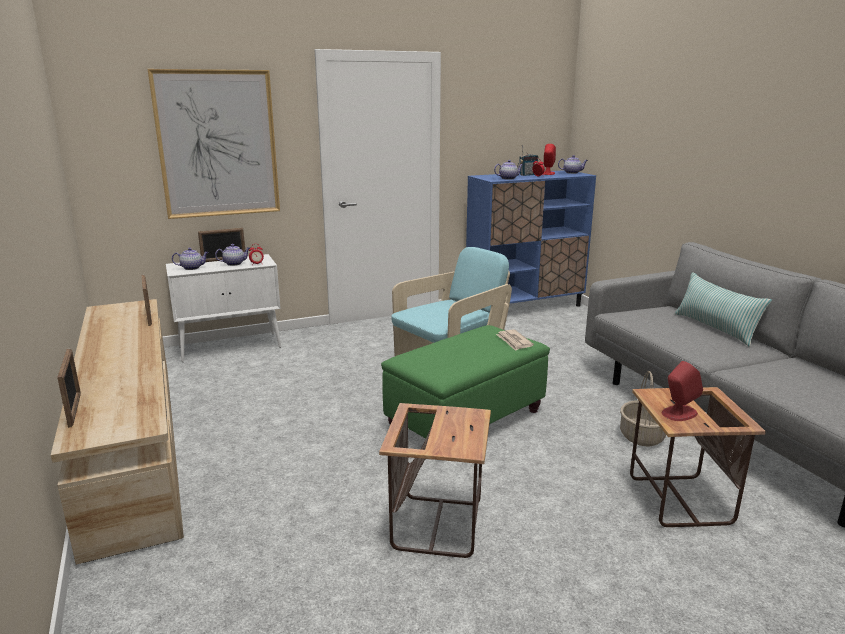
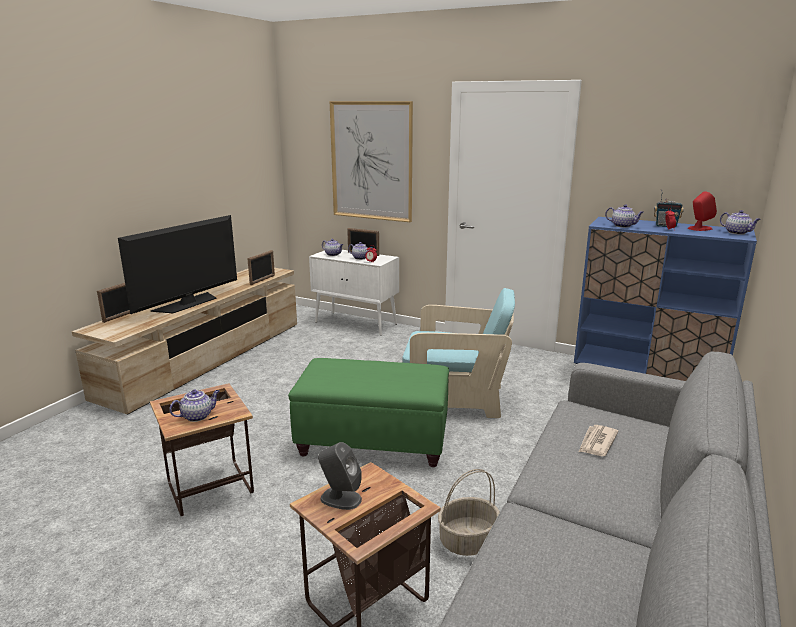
camera: 50 degrees right, 0 degrees up
(129, 366) = (188, 303): none -> television
(457, 433) = (197, 416): none -> teapot
(514, 341) = (420, 385): newspaper -> newspaper (597, 442)
(679, 413) = (340, 498): red speaker -> grey speaker
(715, 328) = (651, 473): pillow -> none

